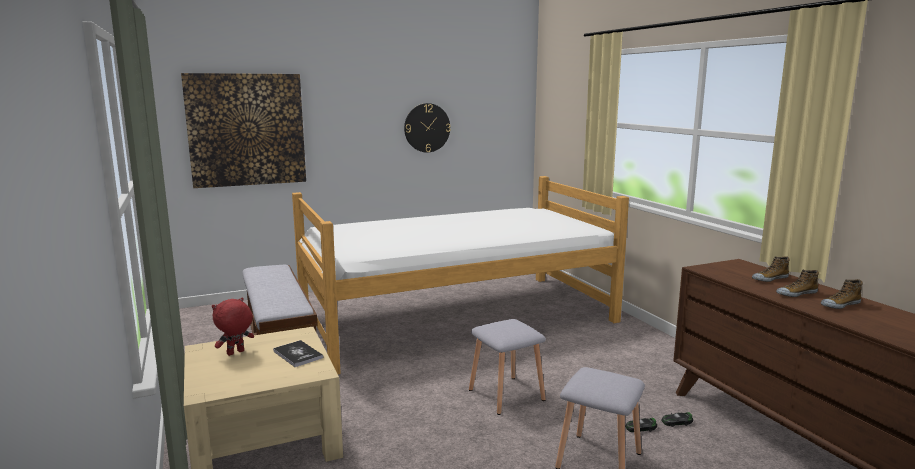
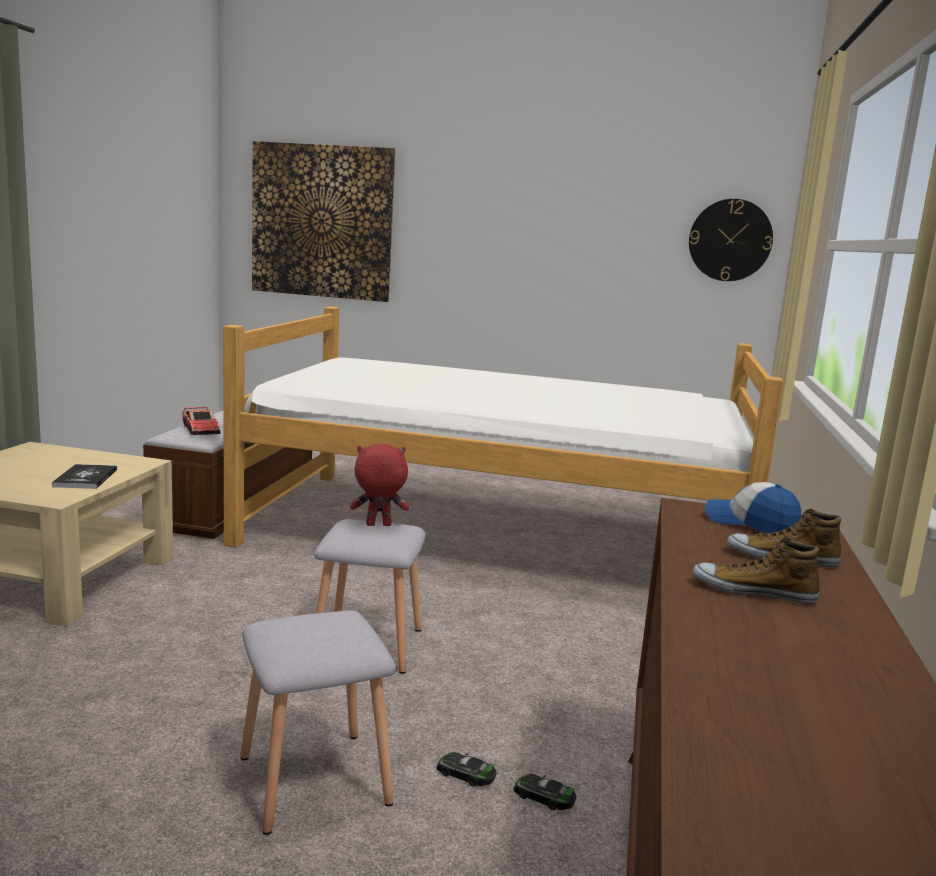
camera: 35 degrees right, 0 degrees up
(235, 353) = (44, 459): red plush toy -> red plush toy (378, 525)
(280, 301) = (201, 429): none -> toy car
(427, 128) = (579, 244): wall clock -> wall clock (730, 240)
(730, 269) = (751, 524): none -> cap
(839, 305) = (791, 637): shoe -> none

